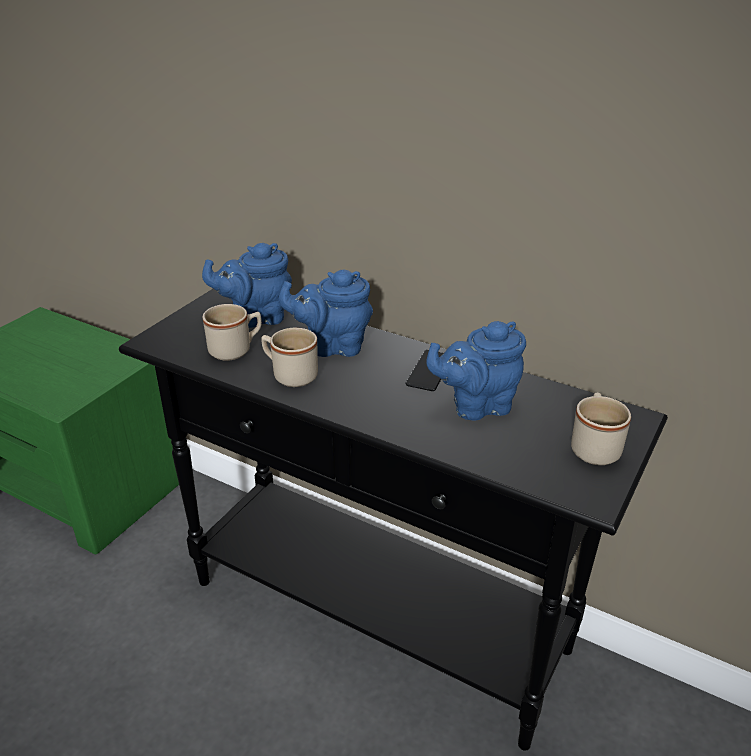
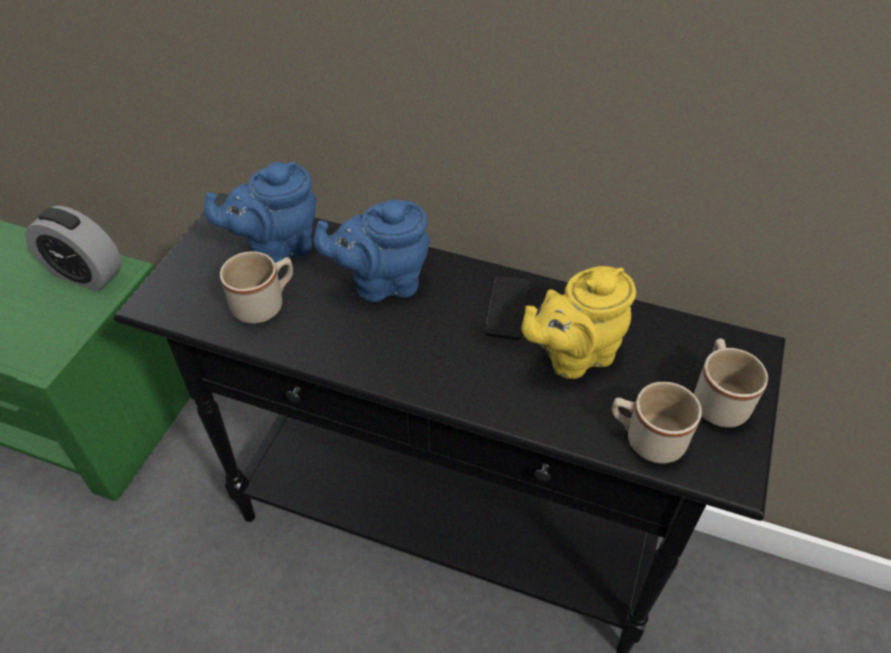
camera: 10 degrees left, 15 degrees up
(112, 353) = (85, 274): none -> alarm clock
(290, 375) = (342, 336): beige mug -> beige mug (646, 438)
(476, 406) = (573, 355): blue teapot -> yellow teapot

